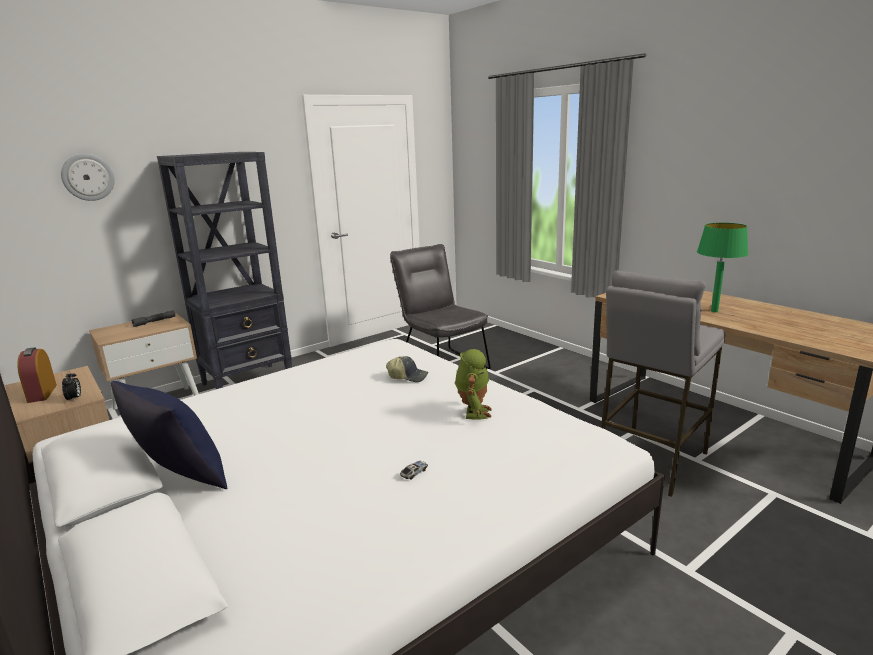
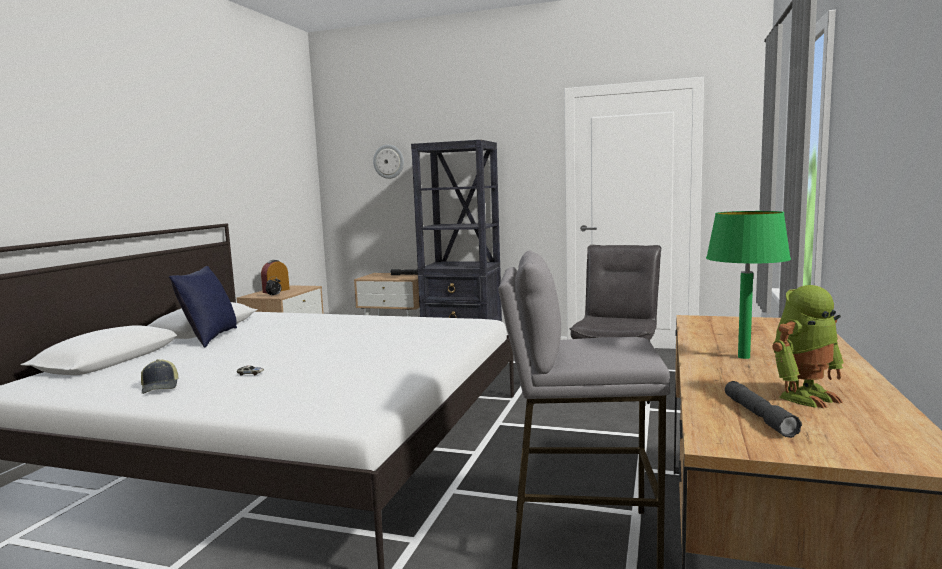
camera: 55 degrees right, 10 degrees down
(408, 376) = (416, 338): cap -> cap (161, 387)
(473, 412) = (368, 365): toy robot -> toy robot (804, 396)
(822, 336) = (758, 416): none -> grey flashlight

